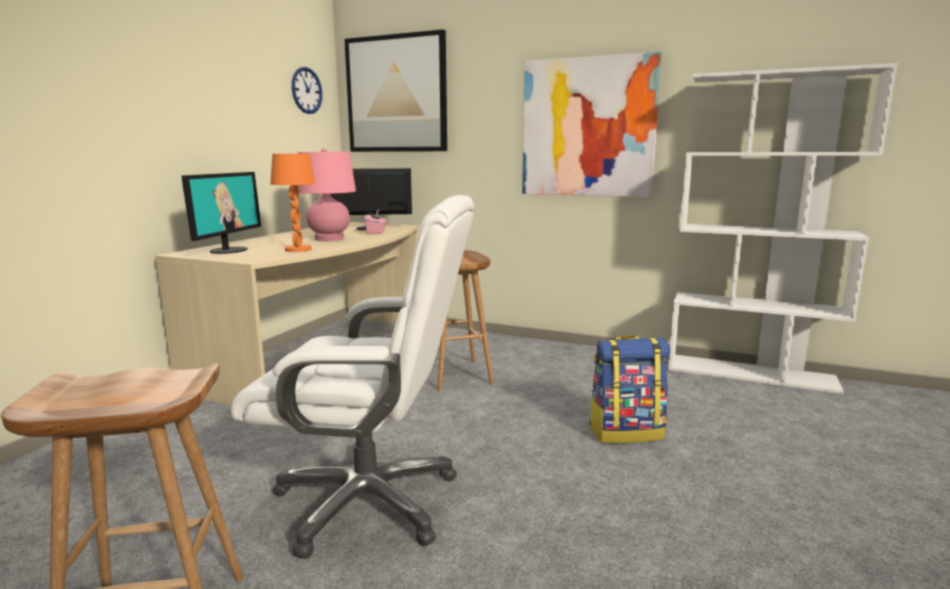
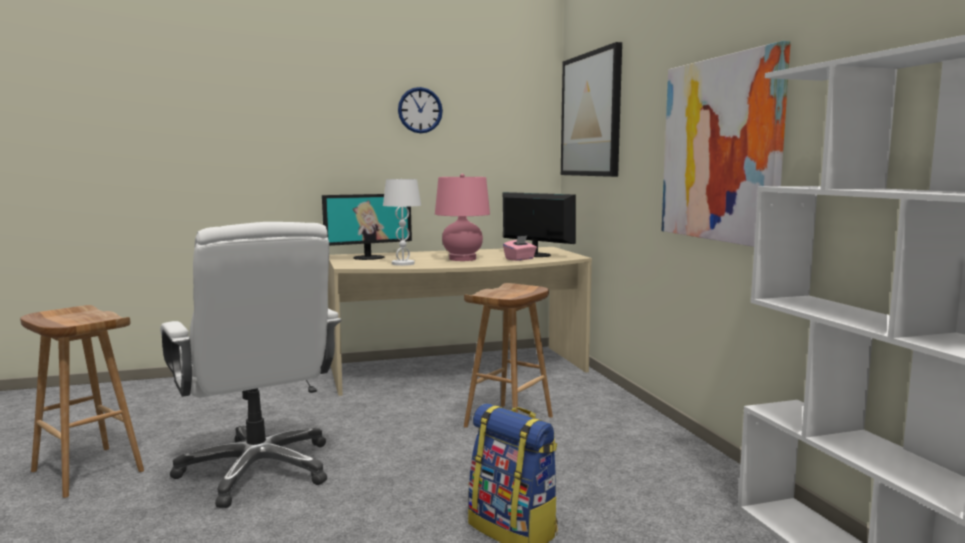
camera: 50 degrees right, 5 degrees down
(298, 249) = (403, 263): orange table lamp -> white table lamp
(306, 90) = (514, 117): wall clock -> wall clock (420, 110)

